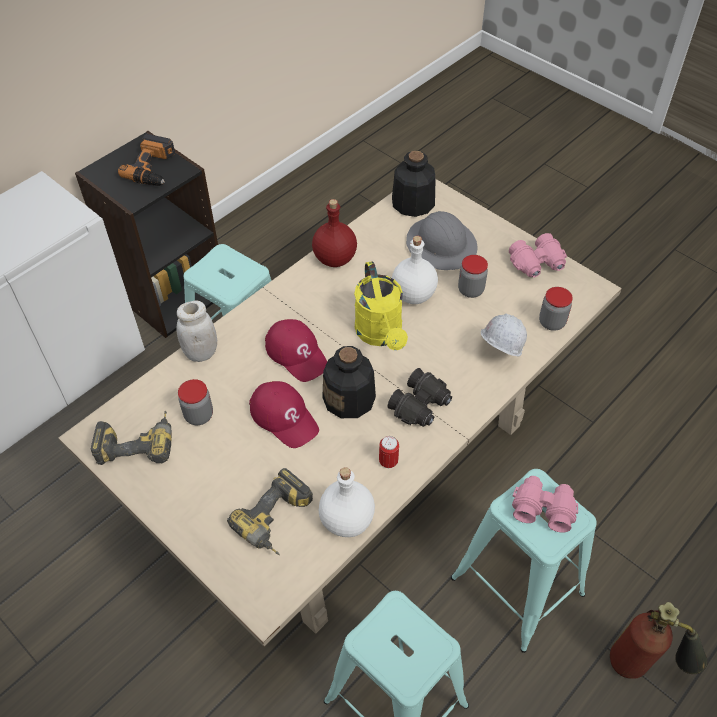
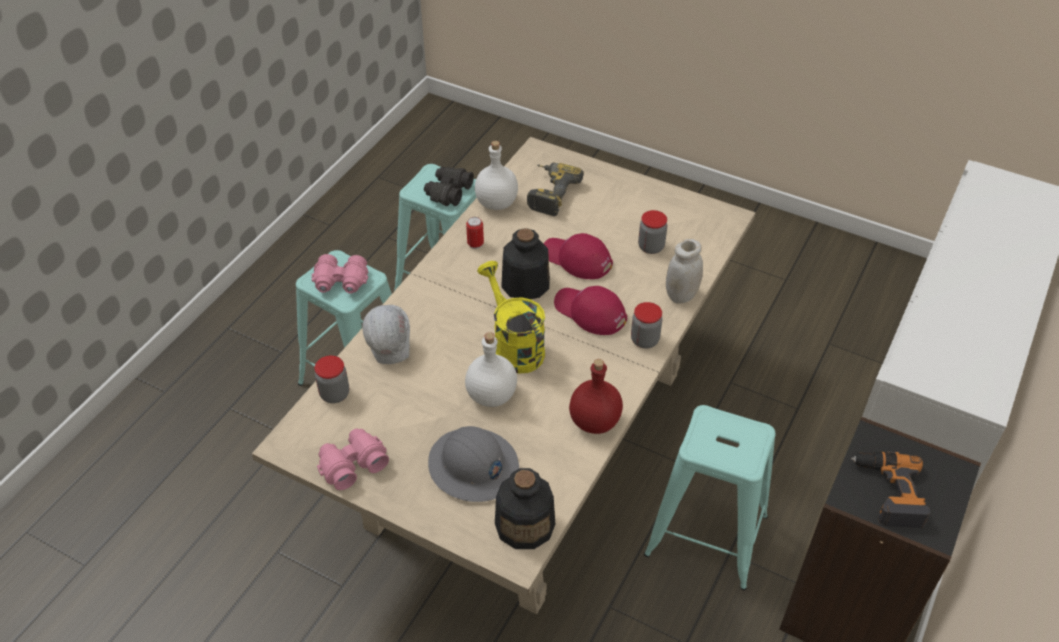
camera: 165 degrees right, 5 degrees down
(138, 442) = (688, 220): power drill -> none
(421, 405) = (457, 290): black binoculars -> black binoculars (448, 192)
(470, 290) = (428, 414): jar -> jar (644, 340)
(643, 666) = (252, 345): fire extinguisher -> none

